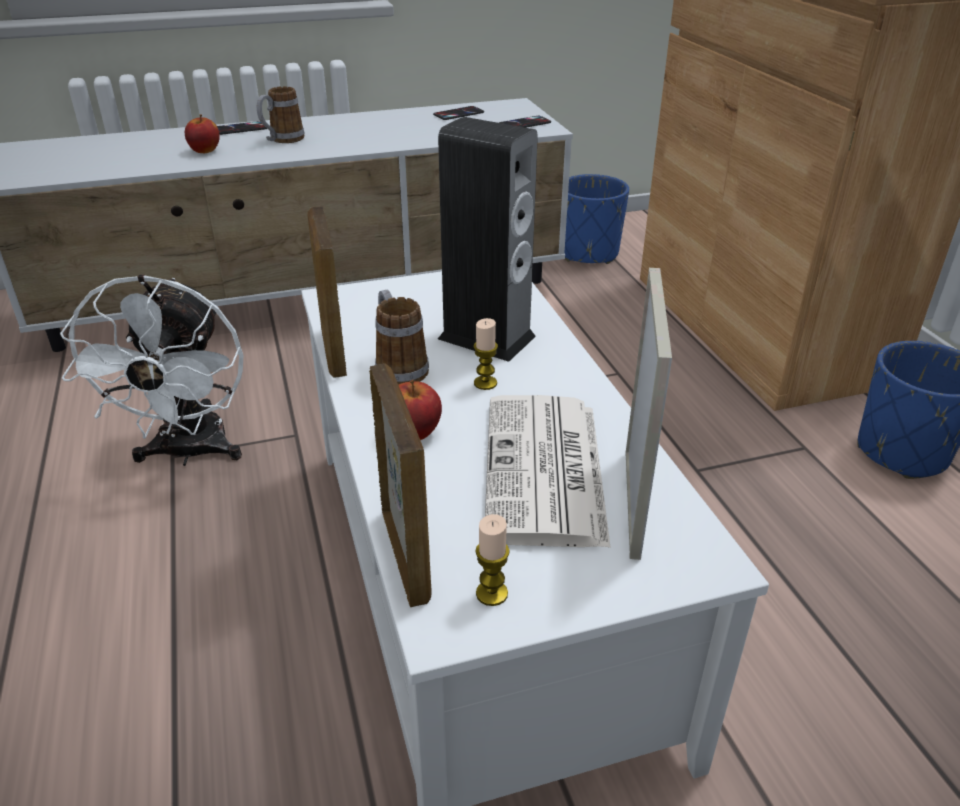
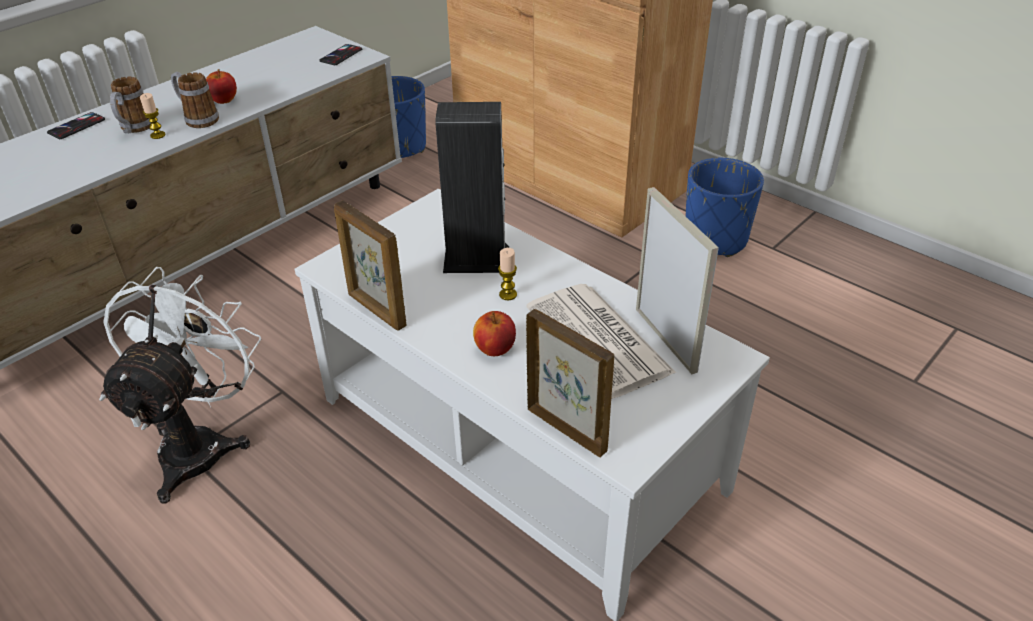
camera: 30 degrees left, 5 degrees up
(189, 453) = (201, 444): white fan -> white fan turned 135 degrees counterclockwise
(205, 151) = (69, 161): apple -> apple (224, 100)
(398, 367) = (436, 305): mug -> mug (197, 119)
(458, 114) = (272, 58): phone -> none
(491, 593) = (637, 428): candle -> candle (158, 135)

